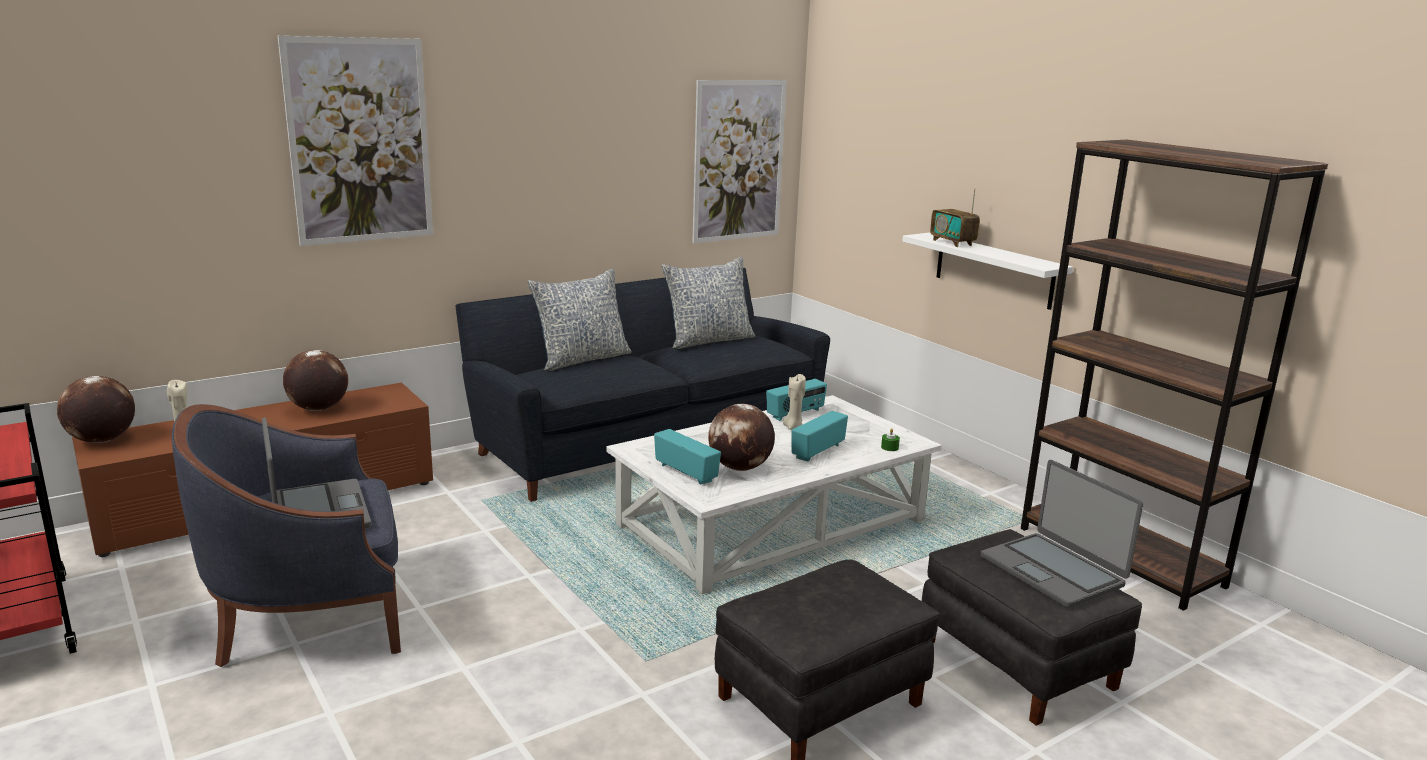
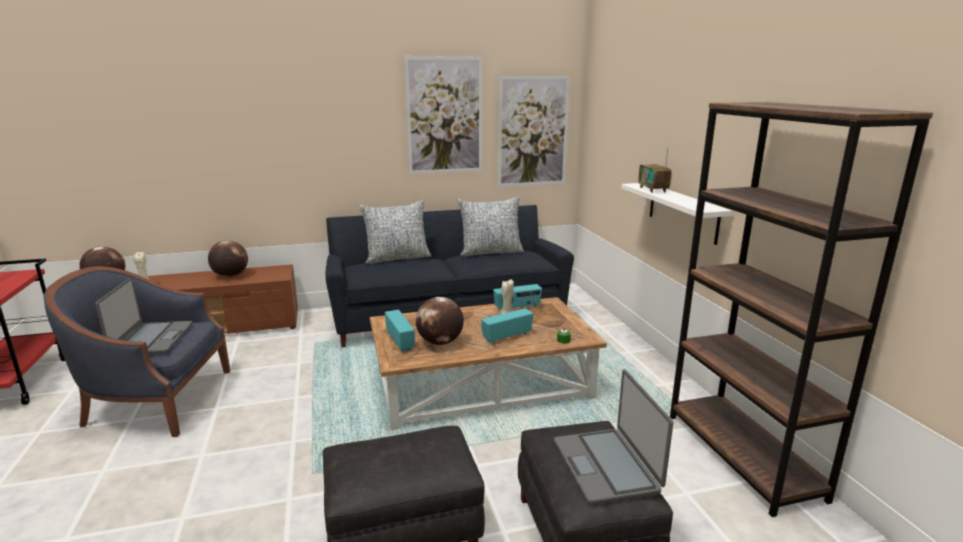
camera: 20 degrees right, 0 degrees up
(360, 141) = (261, 114): picture -> picture (444, 116)
(772, 521) = (483, 382): white coffee table -> brown coffee table

